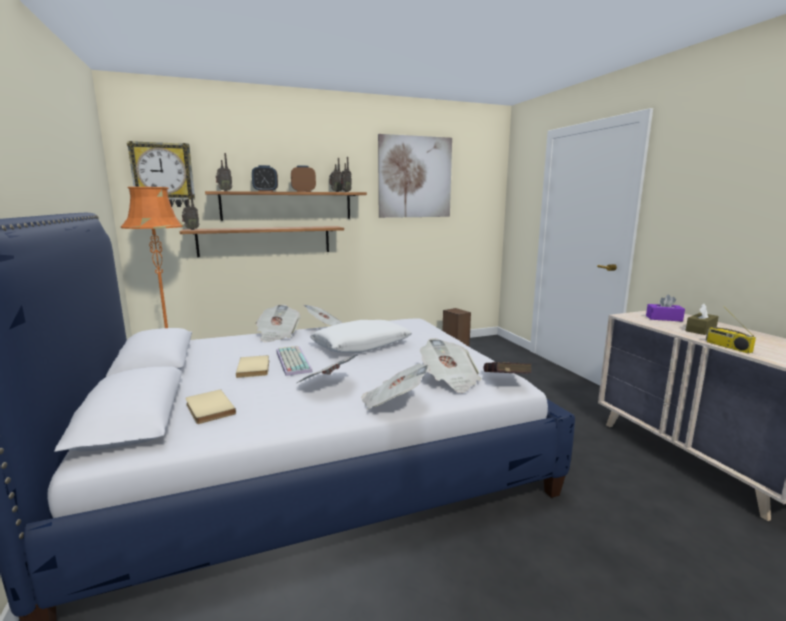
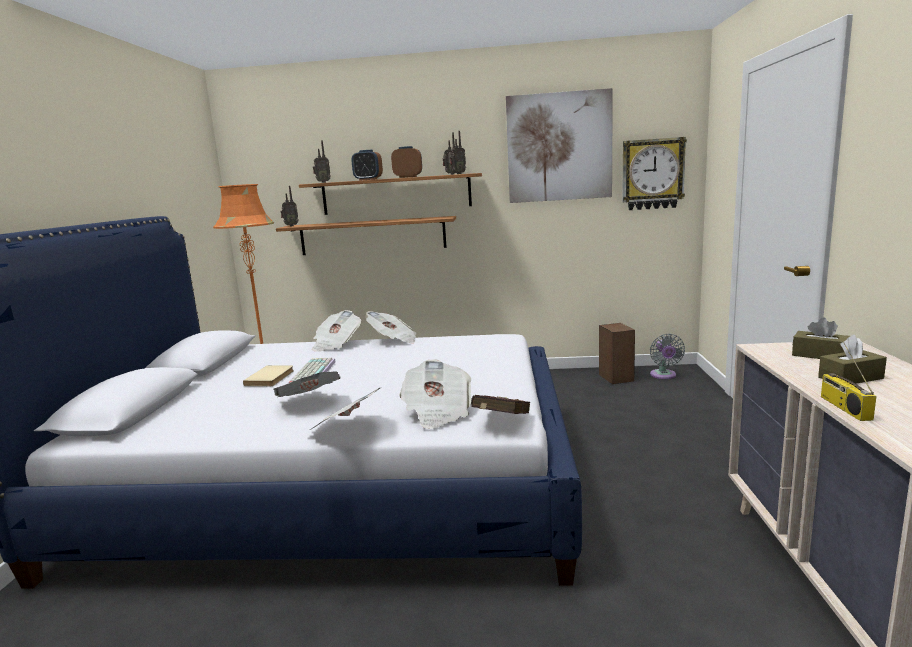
camera: 25 degrees right, 0 degrees up
(163, 175) = (268, 169): wall clock -> wall clock (652, 174)
(208, 409) = (185, 413): beige book -> none
(361, 345) = (402, 363): white pillow -> none
(484, 344) = (663, 375): none -> grey fan
(664, 318) = (820, 355): purple tissue box -> brown tissue box

